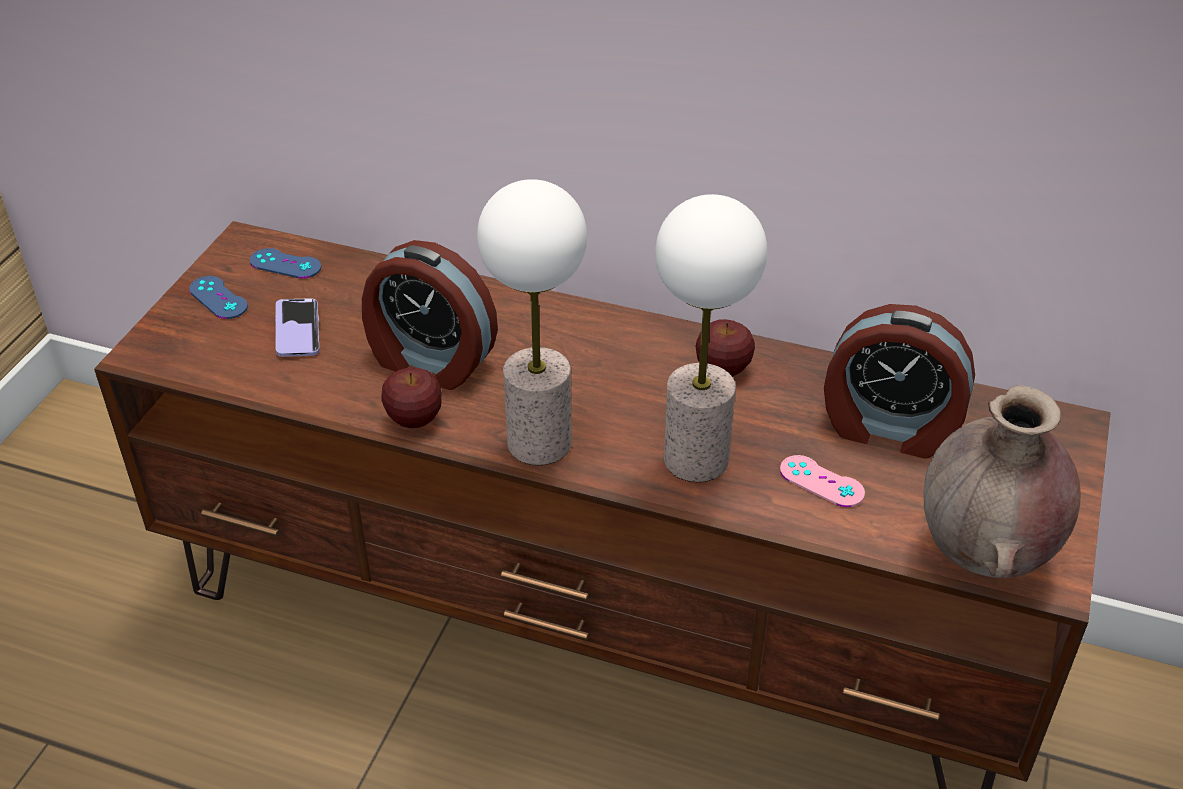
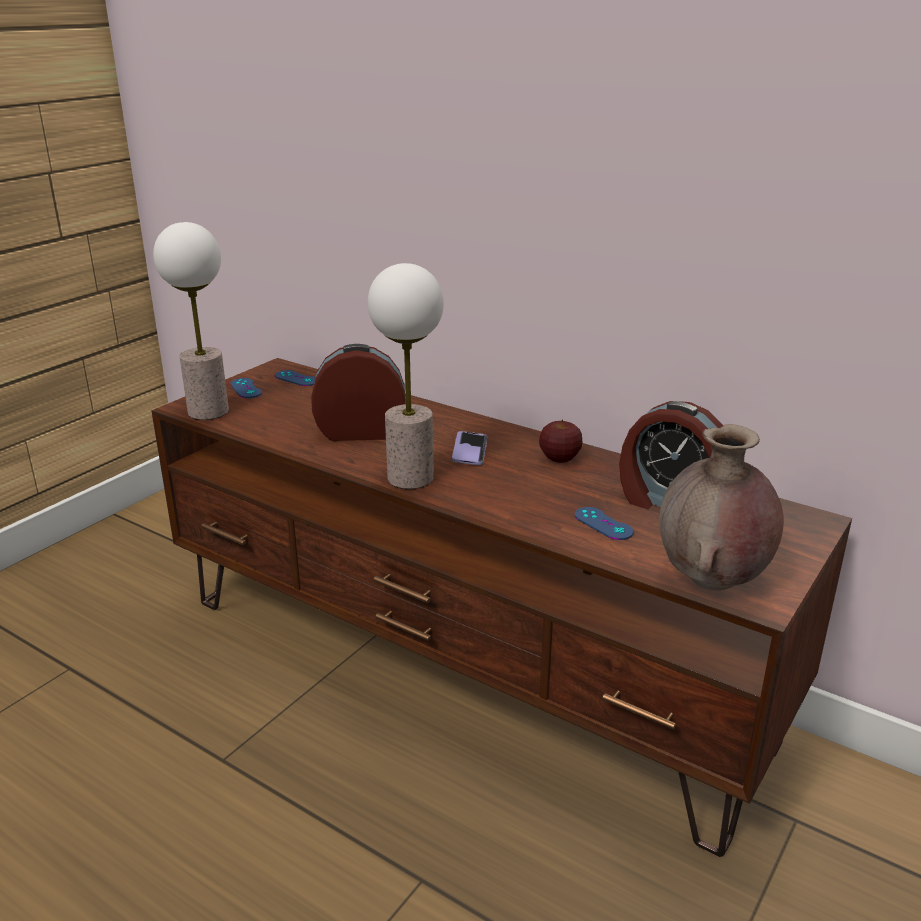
camera: 15 degrees right, 15 degrees down
(297, 330) = (285, 407): phone -> phone (470, 450)
(414, 419) = (333, 456): apple -> none
(430, 361) = (361, 431): alarm clock -> alarm clock turned 135 degrees clockwise
(696, 460) = (516, 500): table lamp -> table lamp (208, 412)
(821, 481) = (603, 524): pink game controller -> blue game controller

